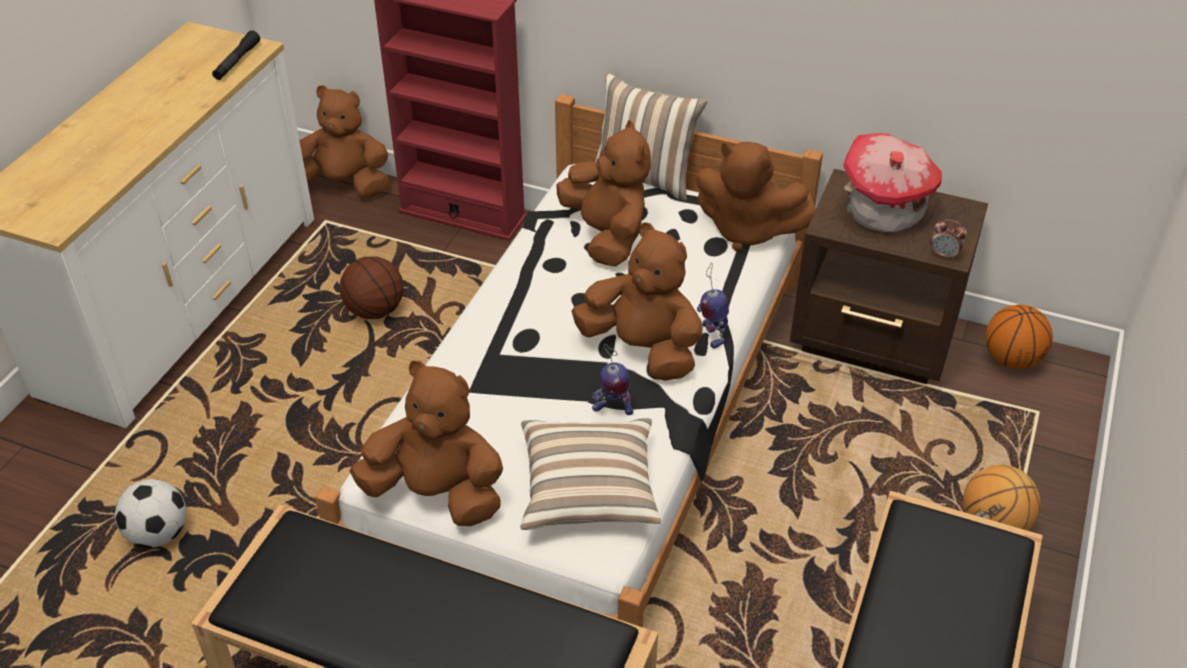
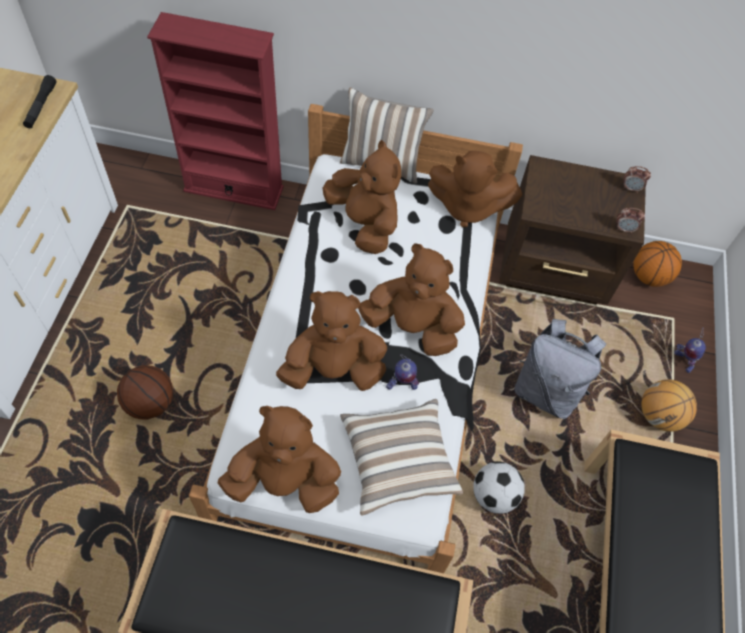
camera: 15 degrees left, 15 degrees up
(158, 534) = (58, 512): football -> football (493, 495)
(344, 185) = (134, 170): brown plush toy -> brown plush toy (333, 370)
(375, 311) = (185, 285): basketball -> basketball (151, 403)
(711, 334) = (461, 308): toy robot -> toy robot (683, 361)
(833, 477) = (546, 391): none -> grey backpack
(883, 211) = (573, 192): toy house -> none
(964, 213) = (631, 188): none -> alarm clock

